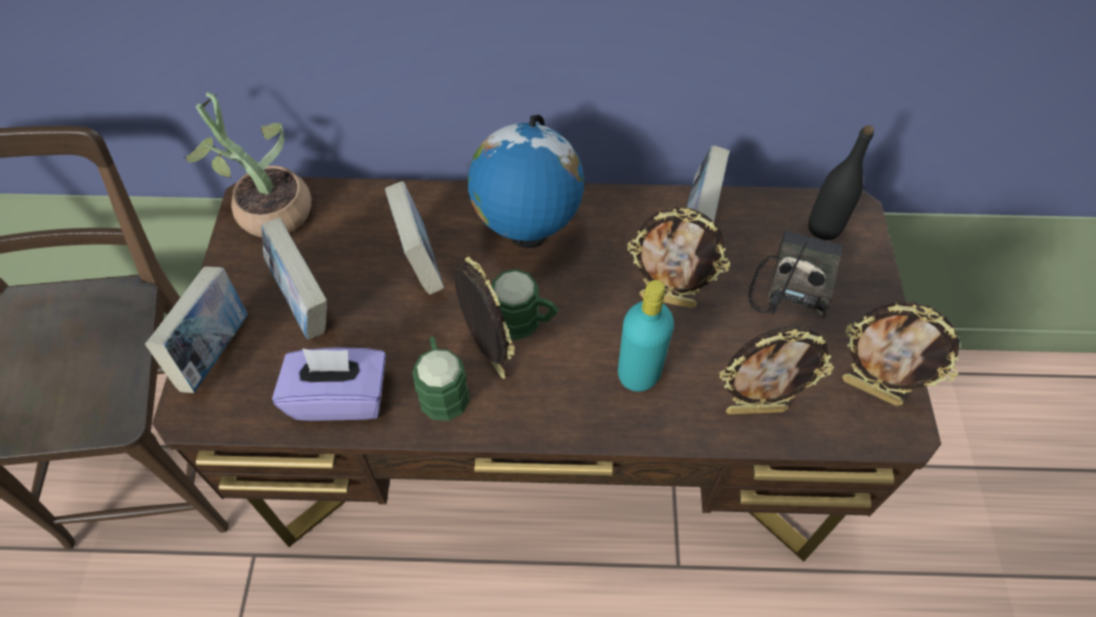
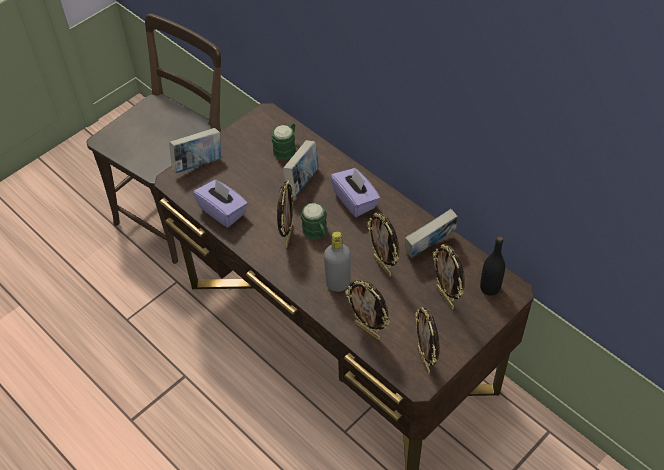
camera: 45 degrees right, 5 degrees down
(267, 209) = (267, 122): potted plant -> none
(304, 303) = (244, 168): book -> none
(442, 388) = (260, 234): green mug -> green mug (286, 148)
(527, 235) = (355, 201): globe -> purple tissue box
(638, 373) = (338, 283): turquoise bottle -> grey bottle
(792, 282) = (446, 298): radio -> picture frame

